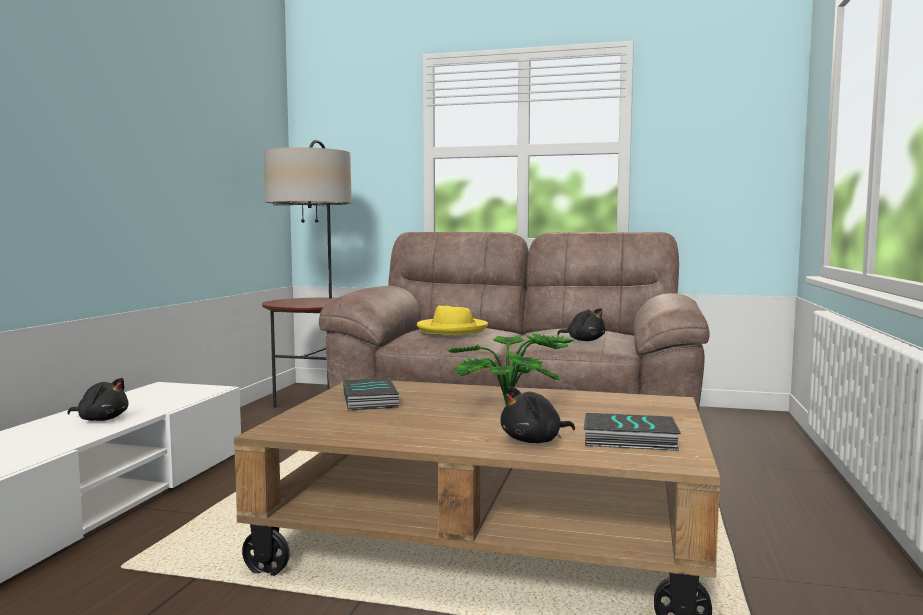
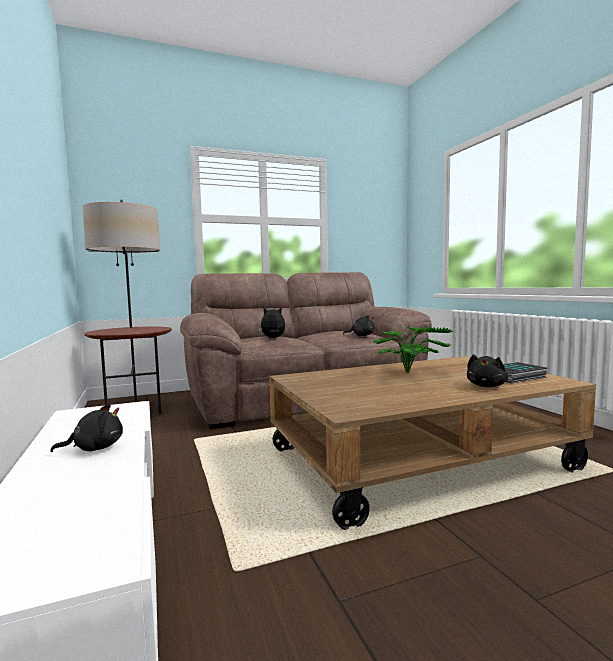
camera: 35 degrees left, 0 degrees up
(371, 400) = (333, 384): book -> none
(452, 329) = (273, 338): yellow hat -> plush toy

